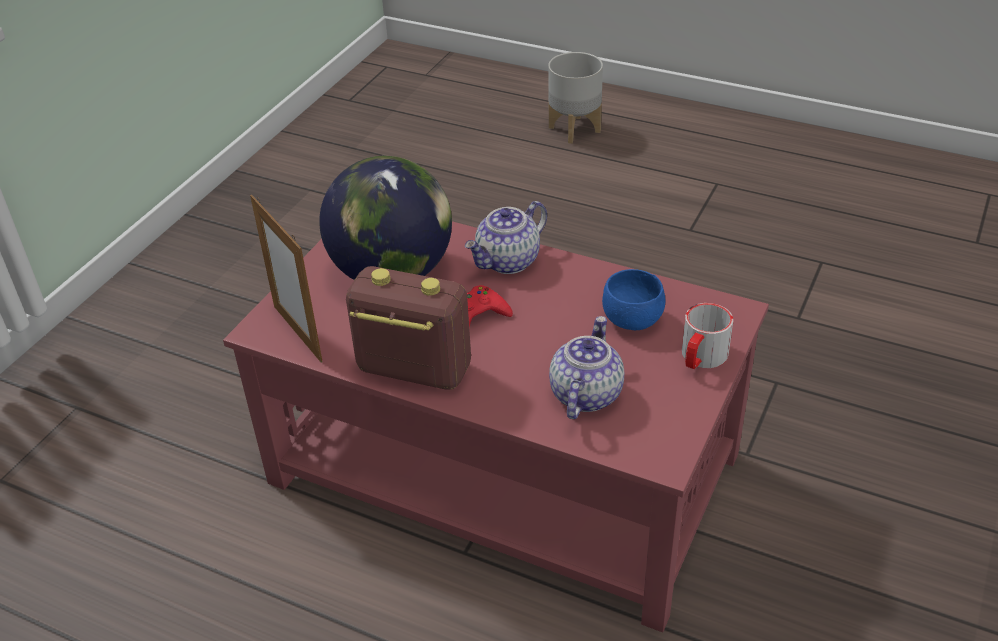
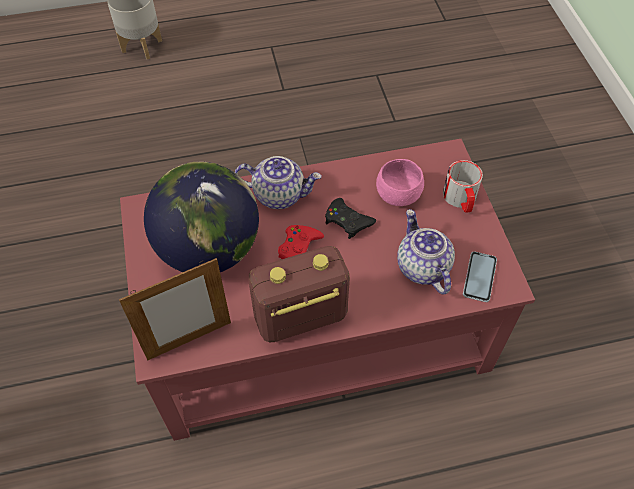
camera: 40 degrees left, 15 degrees up
(297, 333) = (189, 340): picture frame -> picture frame turned 45 degrees counterclockwise
(508, 261) = (279, 194): teapot -> teapot turned 90 degrees counterclockwise
(551, 316) = (347, 221): none -> black game controller
(632, 320) = (398, 195): blue bowl -> pink bowl
(640, 436) = (479, 277): none -> phone

